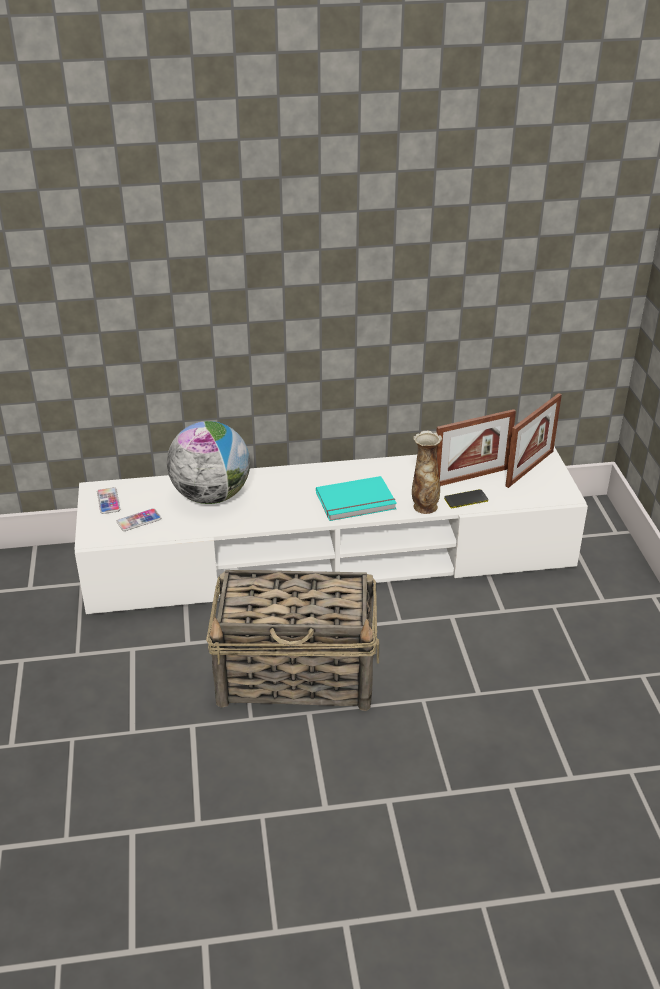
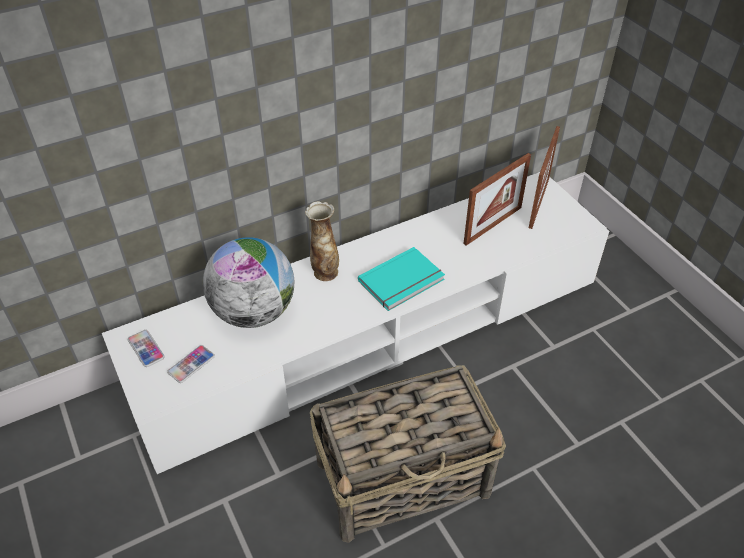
camera: 20 degrees left, 10 degrees up
(424, 506) = (468, 269): vase -> vase (325, 272)
(466, 499) = (502, 252): phone -> none

